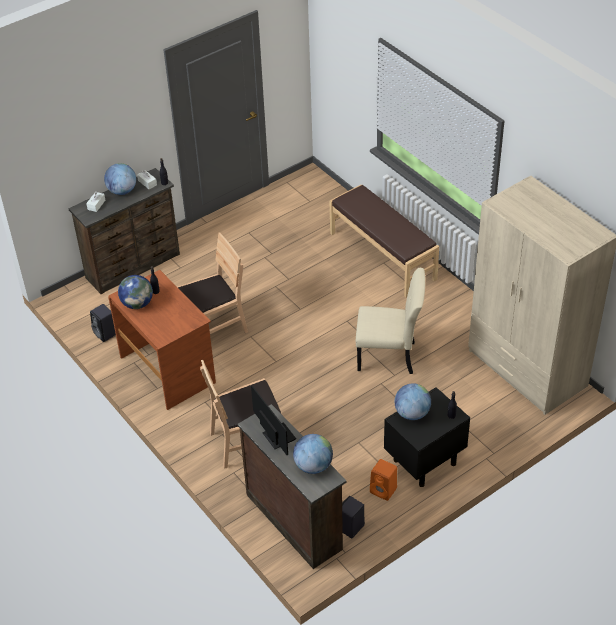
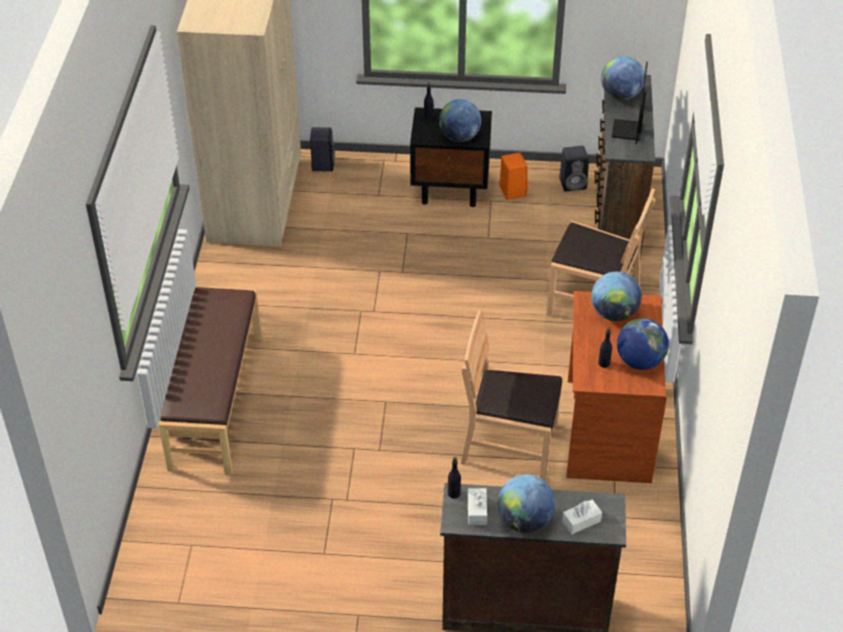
camera: 140 degrees left, 0 degrees up
(106, 334) = (644, 528): black speaker -> black speaker (322, 163)
(175, 321) = (614, 313): none -> globe
(389, 357) = (361, 290): beige chair -> none

